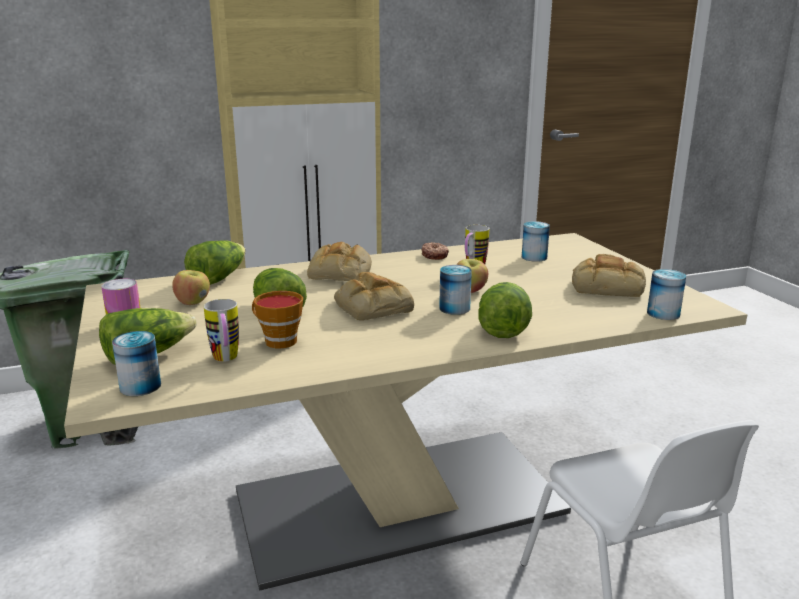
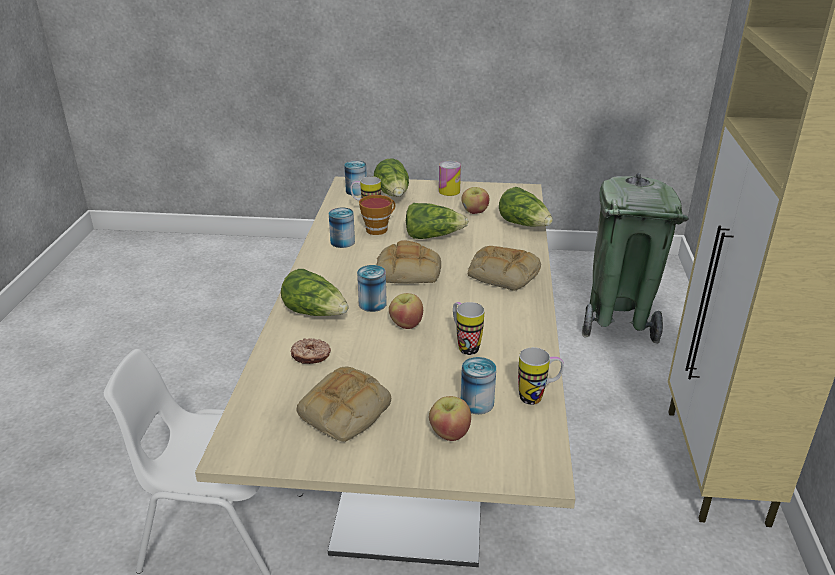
camera: 115 degrees right, 10 degrees up
(435, 255) = (525, 336): donut -> donut (311, 356)
(503, 246) = (538, 397): none -> mug
(575, 259) = (449, 433): none -> apple
(663, 313) = (253, 410): can -> can (342, 242)

